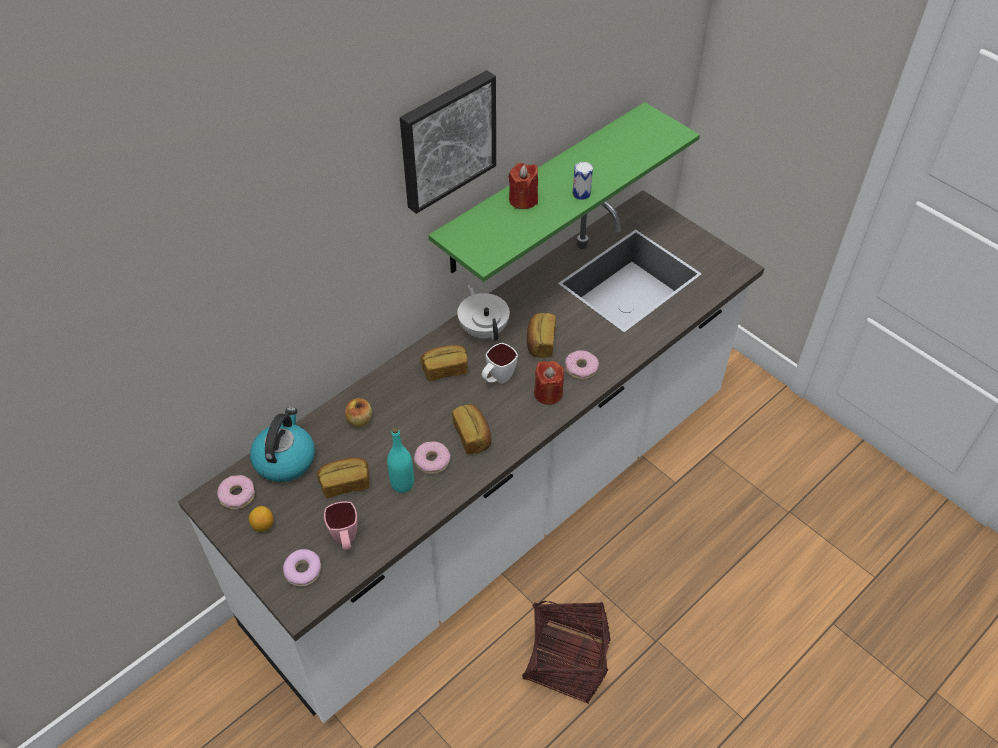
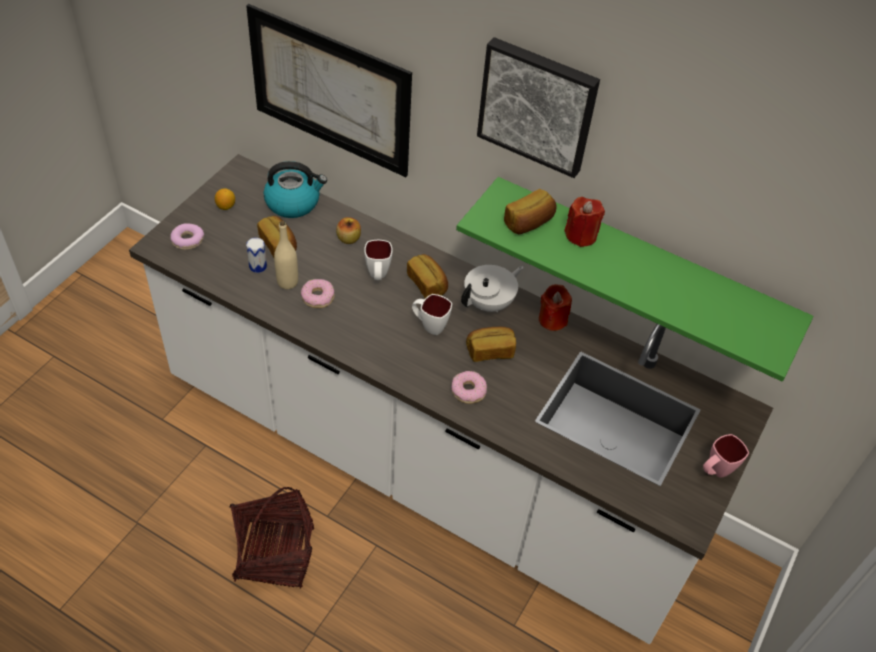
camera: 70 degrees right, 0 degrees up
(237, 495) = (250, 184): donut -> none
(257, 327) = (329, 91): none -> picture
(346, 540) = (221, 259): pink mug -> pink mug (715, 471)
(402, 484) = (287, 282): turquoise bottle -> beige bottle
(421, 406) = (378, 276): none -> white mug
(473, 436) = (355, 320): bread -> bread (529, 223)
(548, 393) = (425, 368): red candle -> red candle (552, 319)
(581, 194) = (614, 280): can -> can (258, 266)

